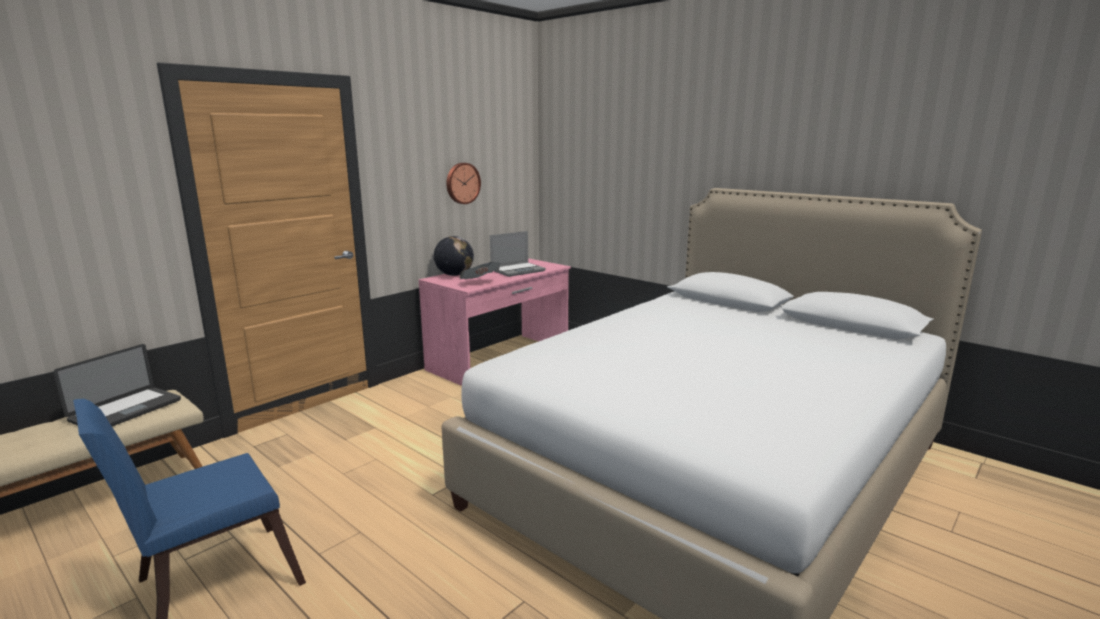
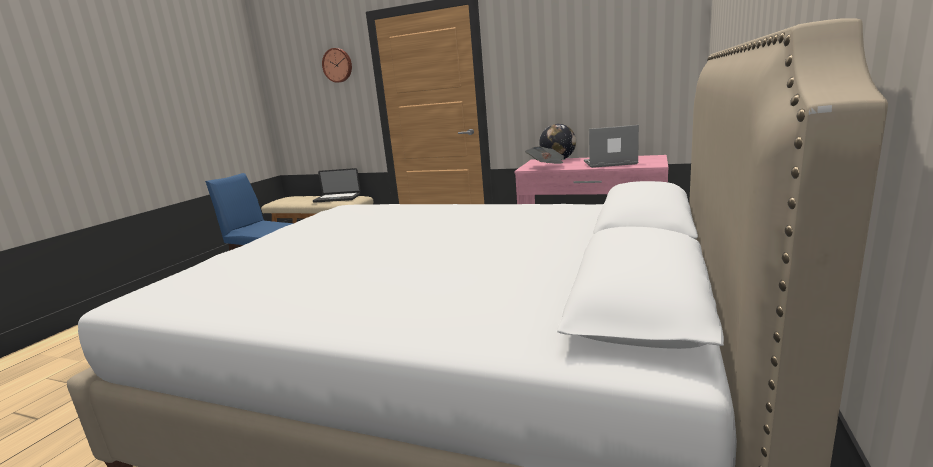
camera: 70 degrees right, 0 degrees up
(462, 183) = (586, 73): wall clock -> wall clock (338, 65)
(518, 270) = (609, 163): laptop -> laptop turned 150 degrees clockwise

